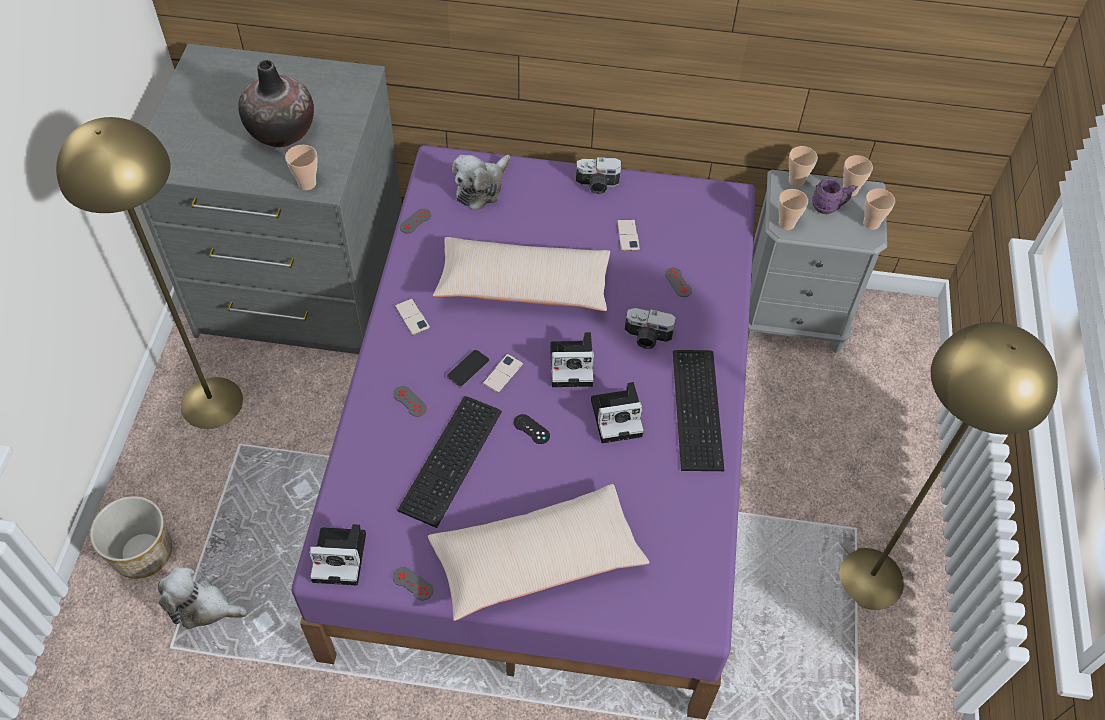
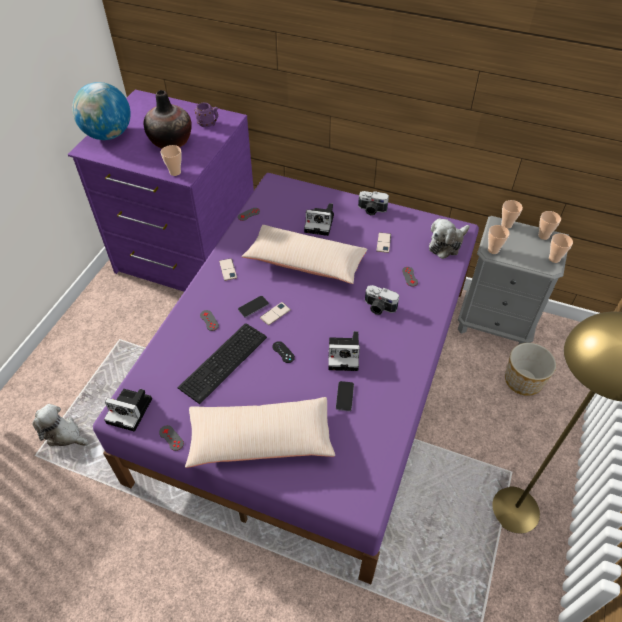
camera: 15 degrees right, 5 degrees down
(144, 552) = (41, 393): planter -> planter (523, 381)
(176, 134) = (108, 135): none -> globe
(212, 403) = (112, 312): yellow floor lamp -> none
(302, 288) = (186, 255): grey dresser -> purple dresser
(481, 188) = (296, 201): plush toy -> plush toy (446, 244)
(573, 365) = (324, 316): camera -> camera (320, 223)
(634, 477) = (344, 396): none -> phone
(699, 408) = (403, 359): keyboard -> none
(829, 207) = (526, 244): purple mug -> purple mug (209, 124)

